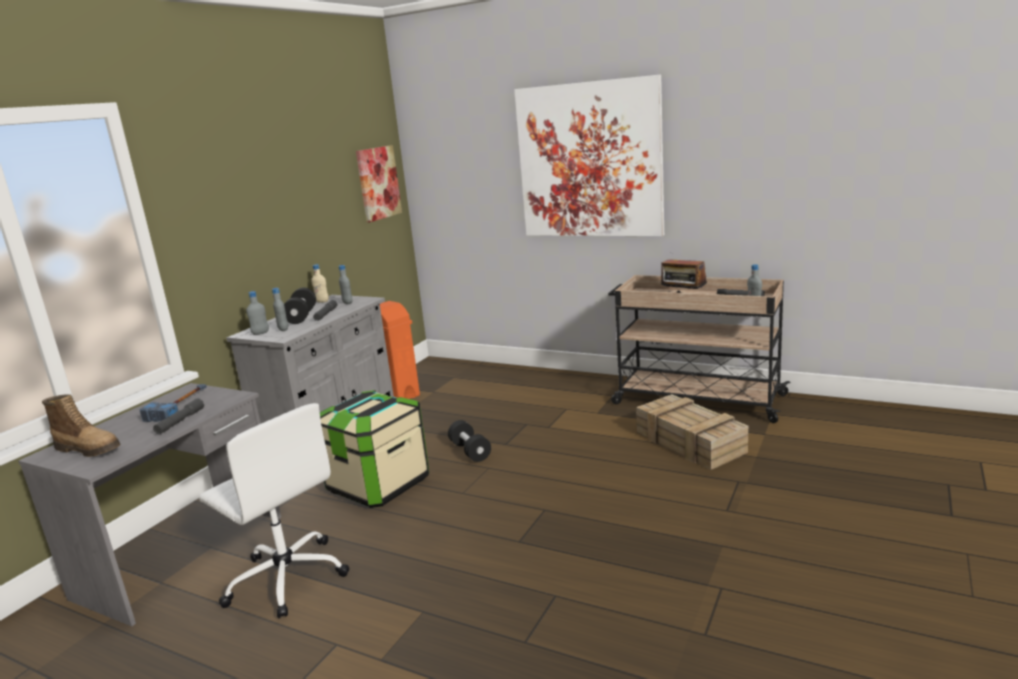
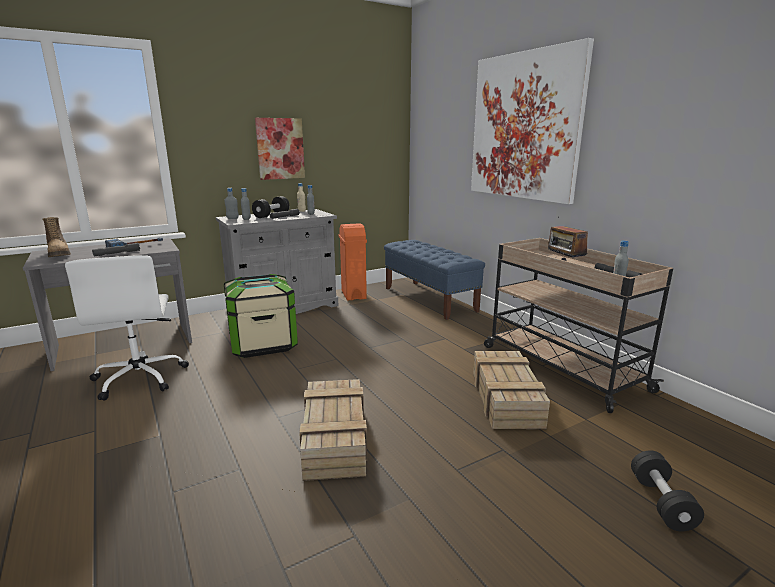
camera: 30 degrees right, 0 degrees up
(378, 183) = (380, 136): picture -> picture (280, 149)
(470, 451) = (342, 344): black dumbbell -> black dumbbell (661, 502)
(492, 374) = (429, 299): none -> blue bench
(597, 533) = (334, 437): none -> crate

